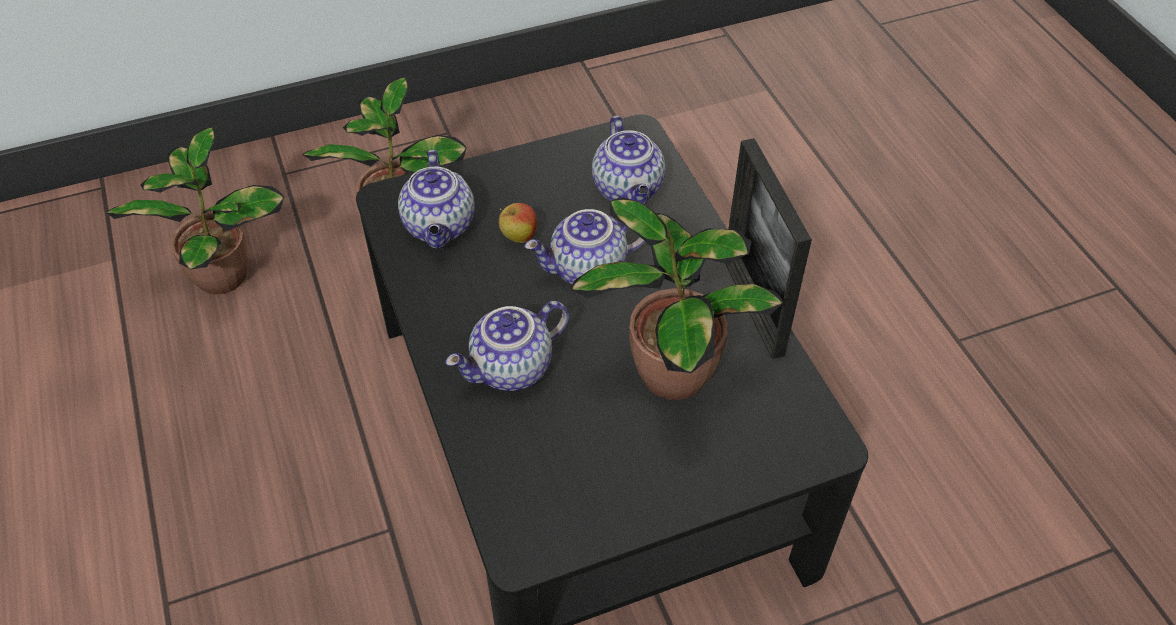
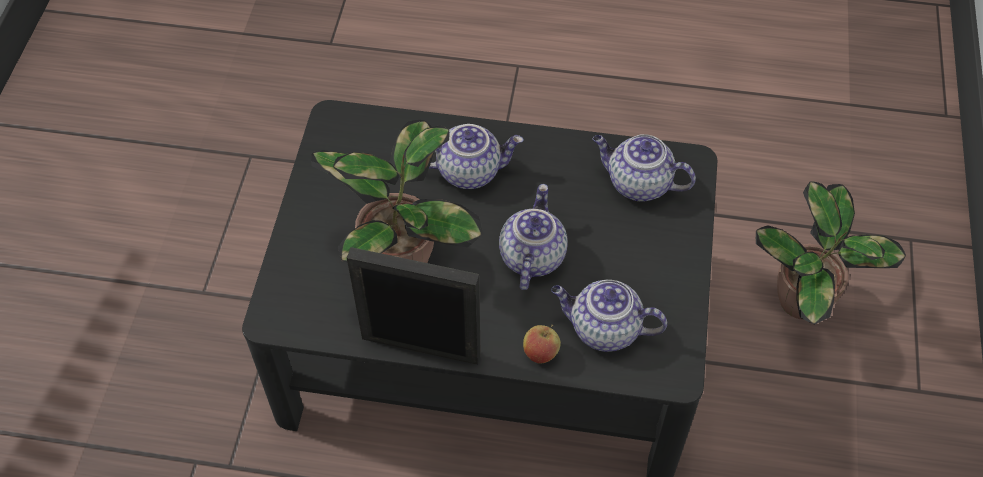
camera: 120 degrees right, 5 degrees up
(223, 273) = (799, 165): potted plant -> none
(512, 370) = (469, 170): teapot -> teapot turned 90 degrees clockwise
(518, 237) = (596, 228): apple -> apple (541, 353)

